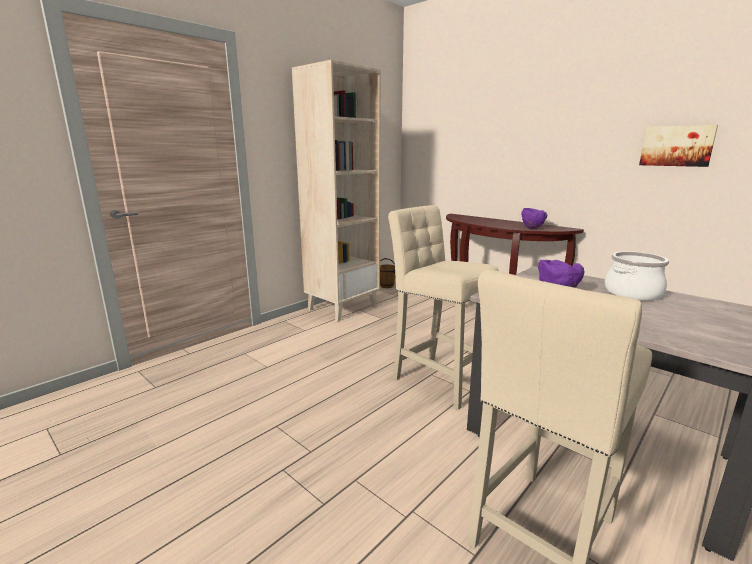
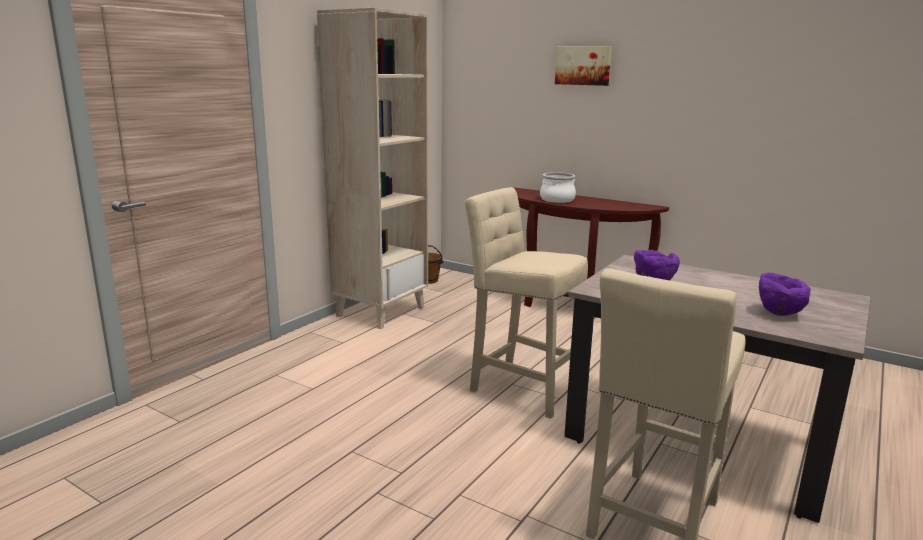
camera: 10 degrees left, 0 degrees up
(532, 228) = (612, 206): purple bowl -> purple bowl (779, 313)
(633, 293) = (726, 282): cooking pot -> cooking pot (557, 200)
(676, 146) = (763, 116): picture -> picture (583, 65)

